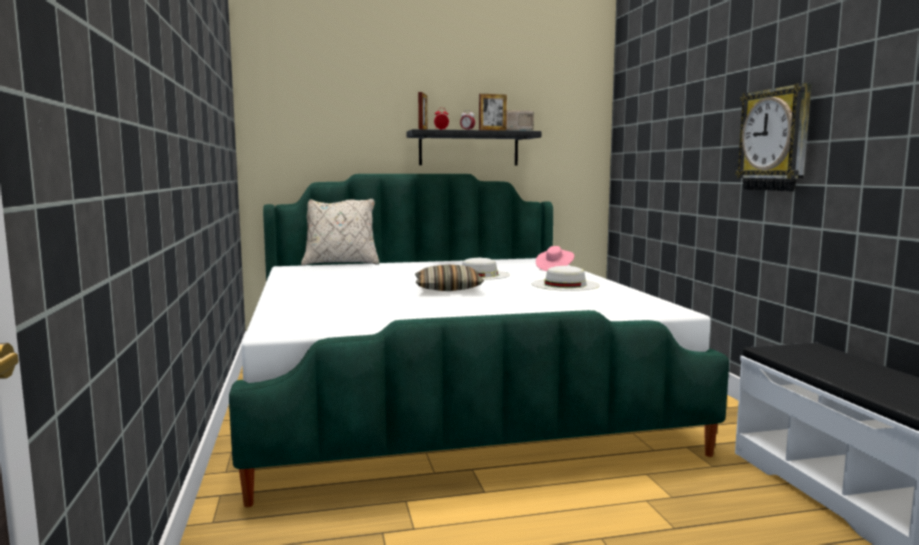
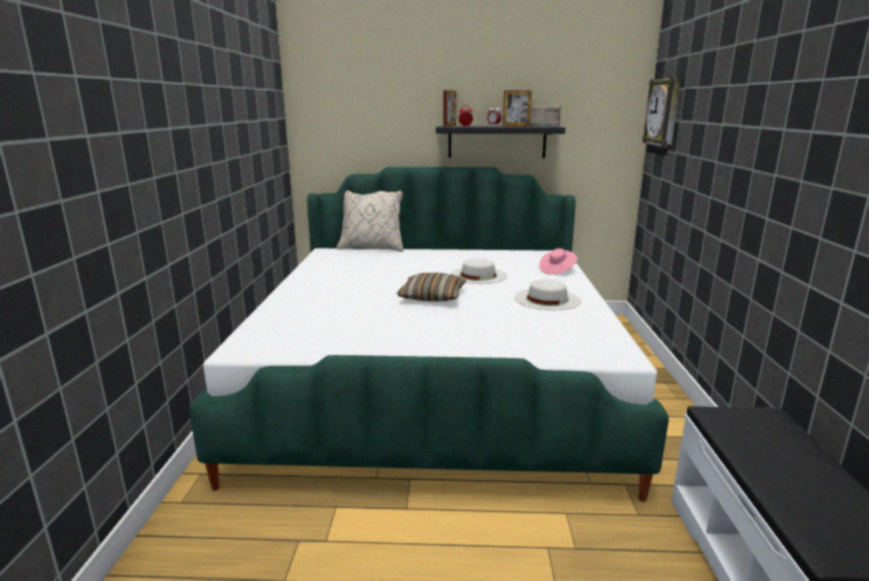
camera: 15 degrees right, 10 degrees up
(775, 140) = (780, 173): wall clock -> wall clock (663, 116)

